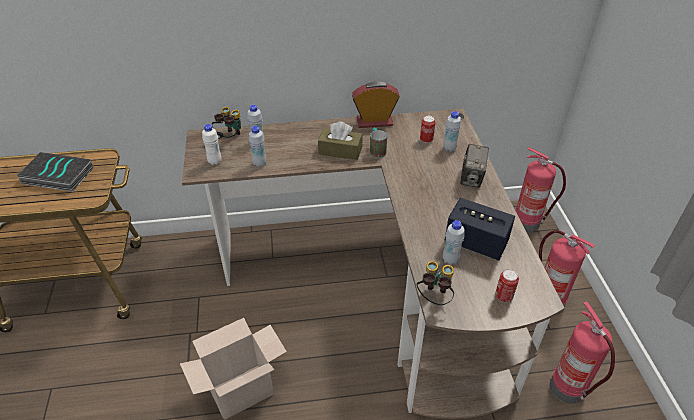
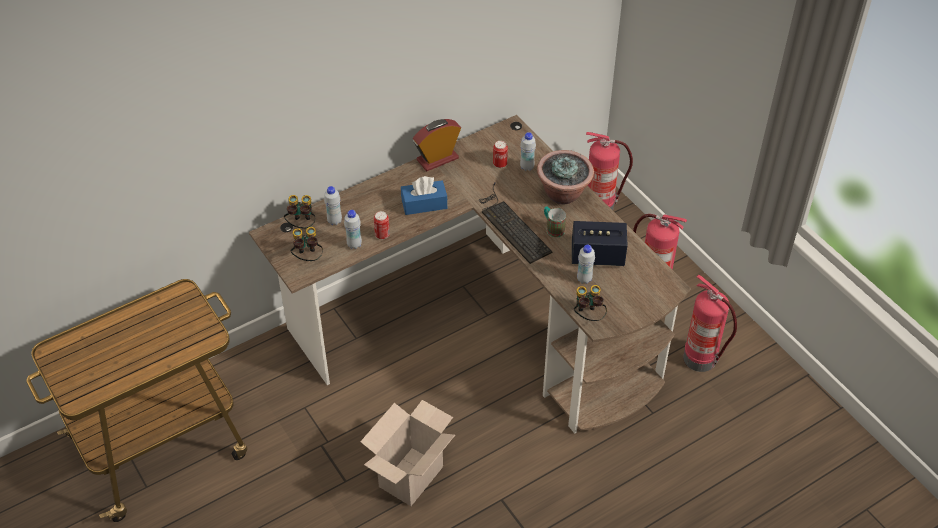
camera: 25 degrees left, 5 degrees up
(56, 176) = (151, 329): book -> none
(215, 162) = (307, 258): white bottle -> binoculars
(340, 151) = (424, 204): brown tissue box -> blue tissue box
(376, 150) = (459, 191): mug -> mug (552, 228)
(406, 190) = (511, 225): none -> keyboard
(471, 179) = (563, 194): camera -> potted plant
(503, 296) = (641, 295): can -> can (382, 235)

